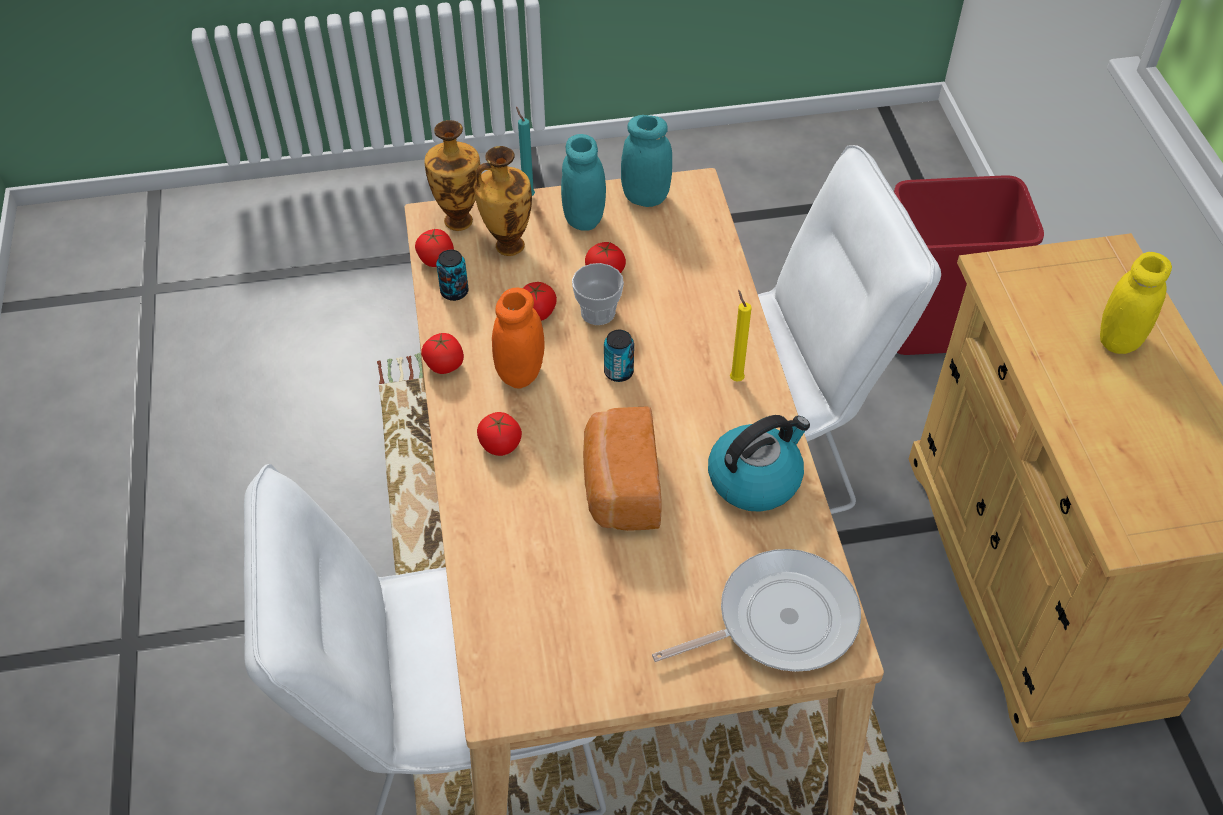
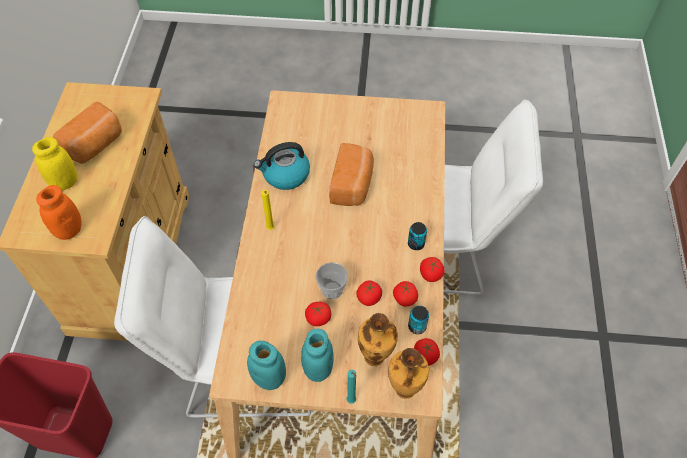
camera: 165 degrees left, 5 degrees up
(500, 445) = (407, 219): tomato -> tomato (405, 299)
(520, 373) = (388, 259): orange jar -> orange jar (69, 230)
(618, 372) = (332, 247): can -> can (416, 244)
(778, 620) = (303, 116): frying pan -> none
(1129, 416) = (95, 145): none -> bread

